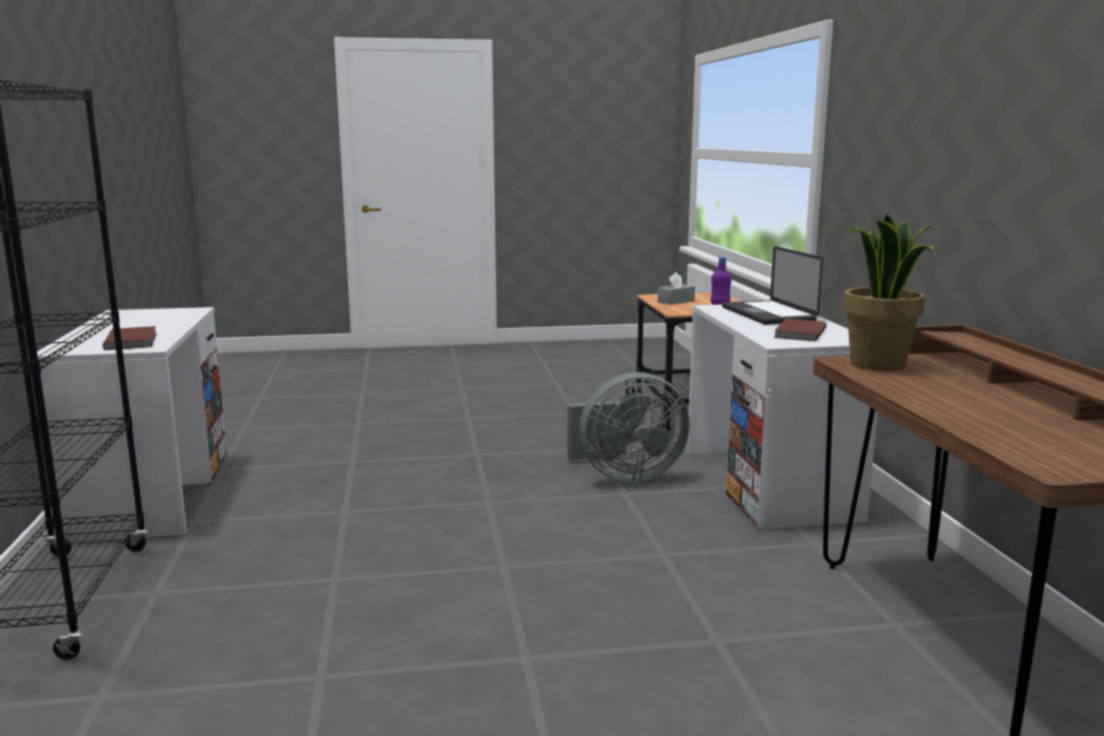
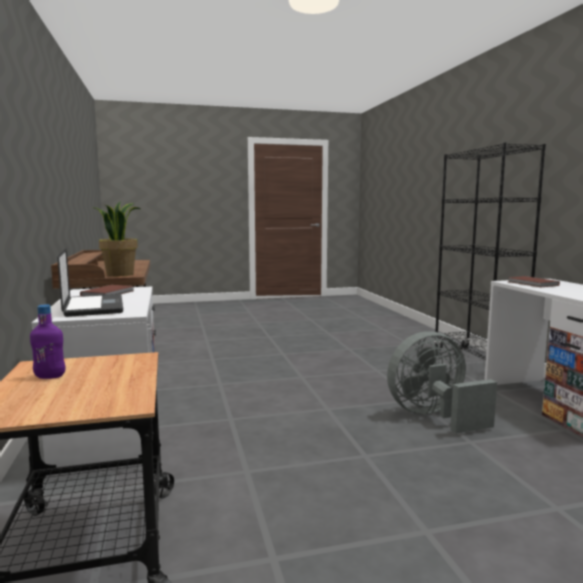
camera: 175 degrees right, 5 degrees down
(624, 475) = (226, 435): grey fan -> grey fan (434, 416)
(676, 301) = (107, 385): grey tissue box -> none

